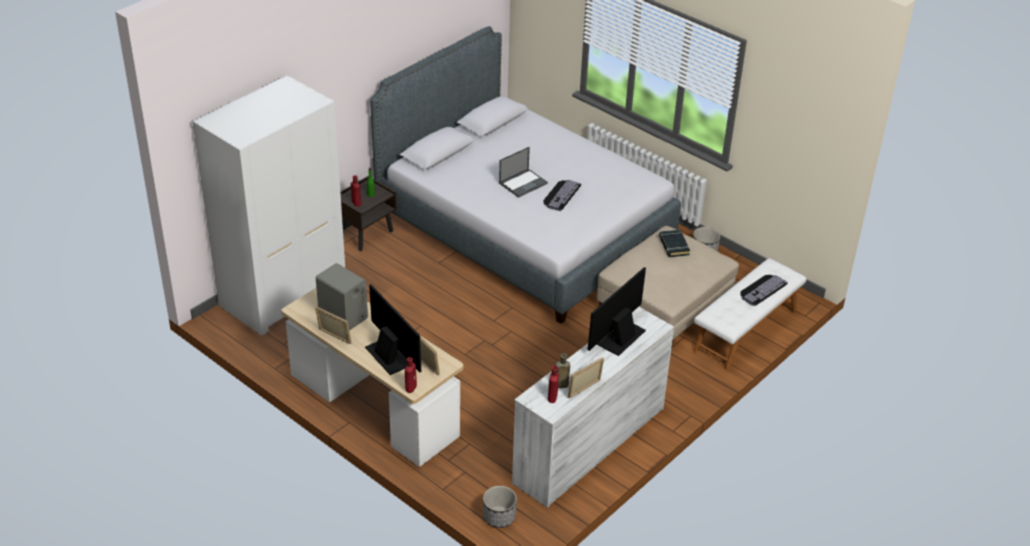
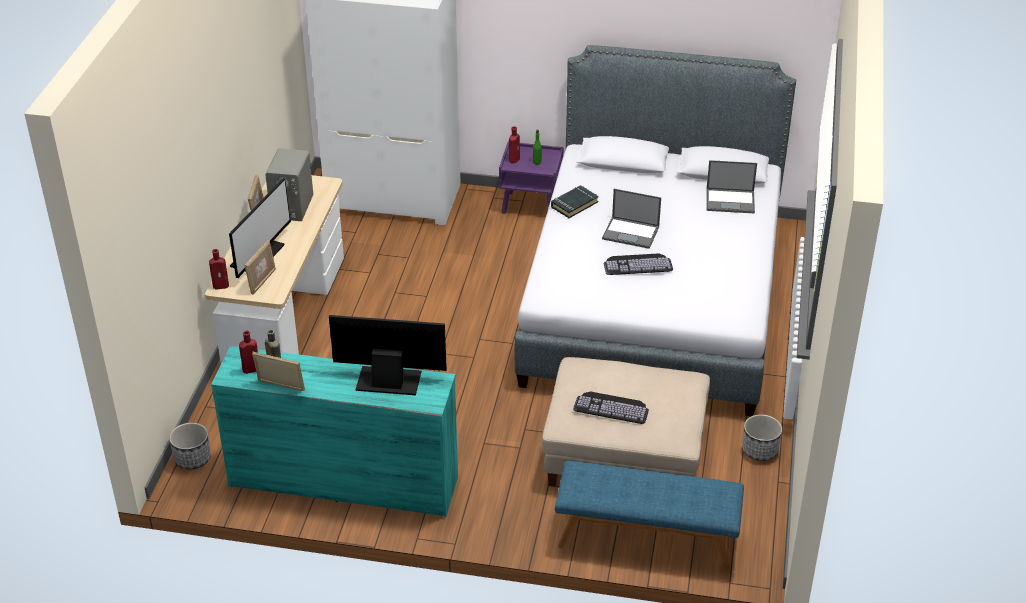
camera: 60 degrees right, 0 degrees up
(366, 234) = (531, 205): brown nightstand -> purple nightstand
(528, 132) = (731, 201): none -> laptop
(588, 445) = (343, 481): white dresser -> turquoise dresser
(673, 245) = (665, 390): black book -> black book (574, 204)
(746, 331) = (646, 539): white bench -> blue bench
(762, 289) = (667, 495): keyboard -> keyboard (612, 407)

